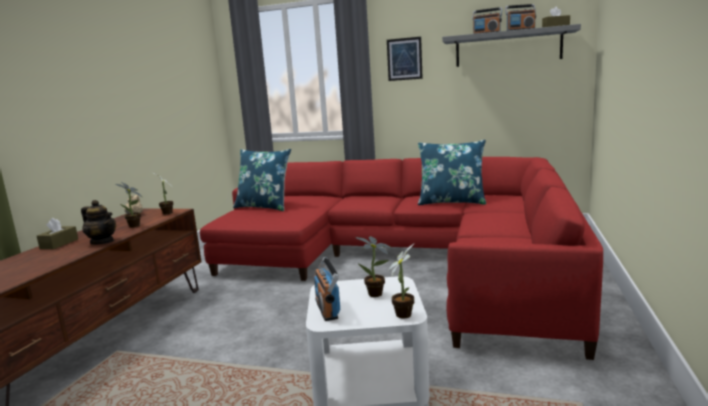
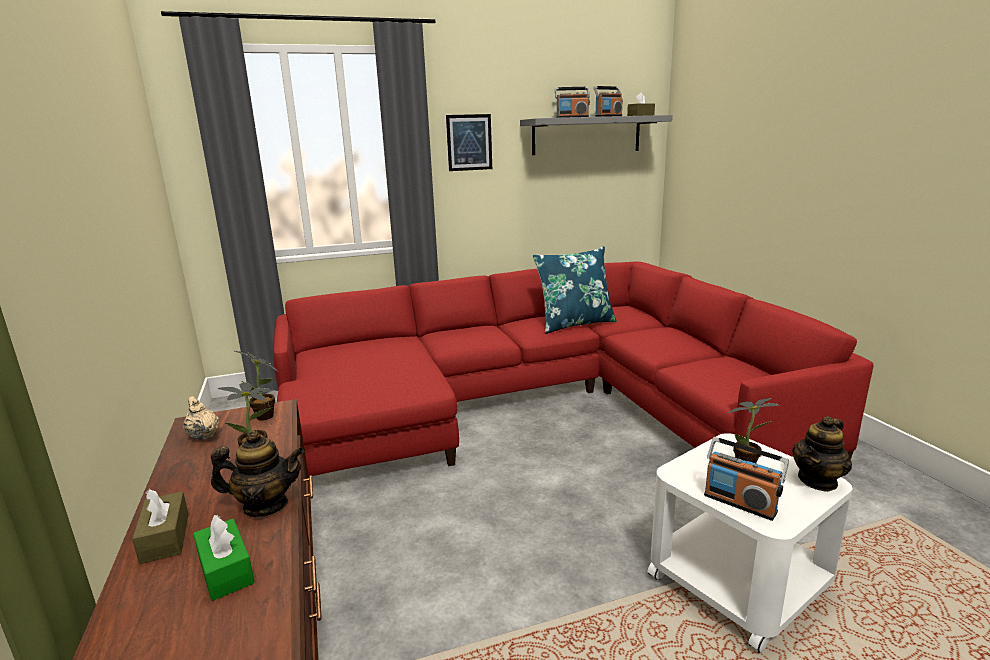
camera: 35 degrees left, 5 degrees up
(53, 257) = (226, 570): none -> green tissue box
(264, 207) = (340, 369): blue pillow -> none
(404, 313) = (818, 481): potted plant -> teapot

